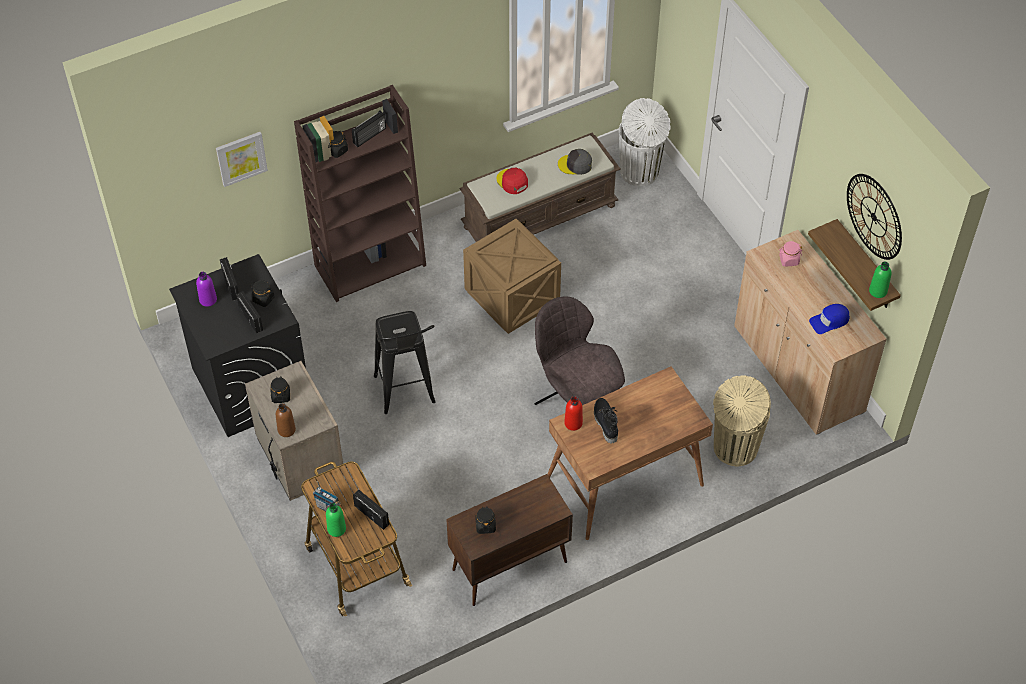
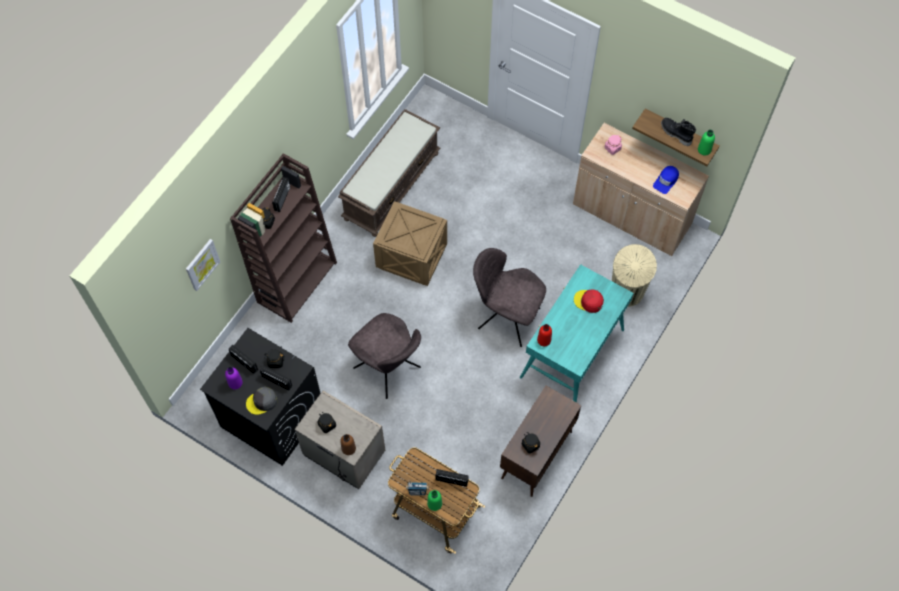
camera: 30 degrees left, 10 degrees up
(406, 398) = (388, 369): black stool -> grey chair
(512, 182) = (374, 174): red cap -> red cap (588, 301)
(575, 165) = (409, 140): grey cap -> grey cap (262, 402)
(605, 423) = (564, 329): black boot -> black boot (675, 134)
(624, 482) = (572, 354): brown desk -> turquoise desk
(640, 172) = (439, 118): white trash can -> none
(874, 216) = (685, 100): wall clock -> none

